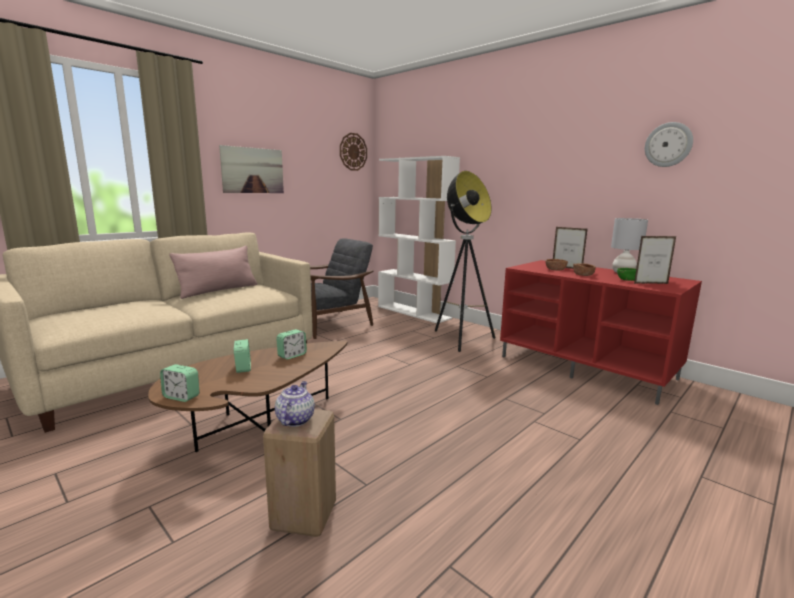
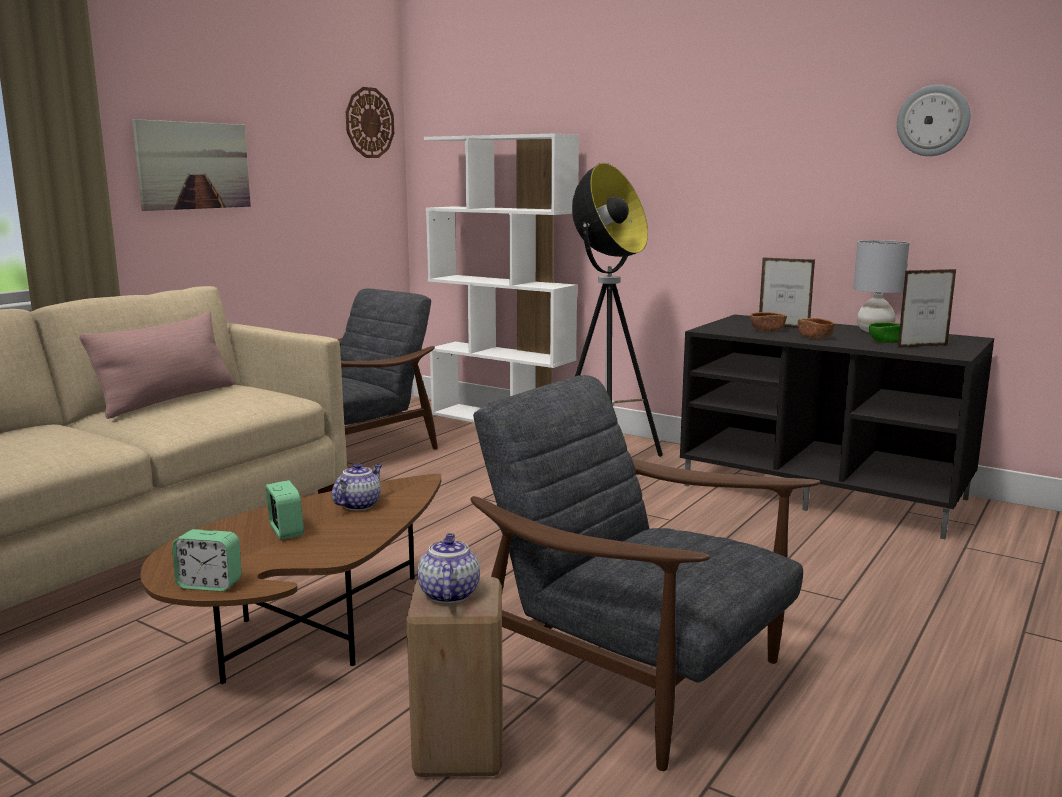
camera: 10 degrees left, 0 degrees up
(292, 355) = (359, 505): alarm clock -> teapot
(431, 475) = (635, 674): none -> grey armchair
(587, 367) = (826, 492): red tv stand -> black tv stand

